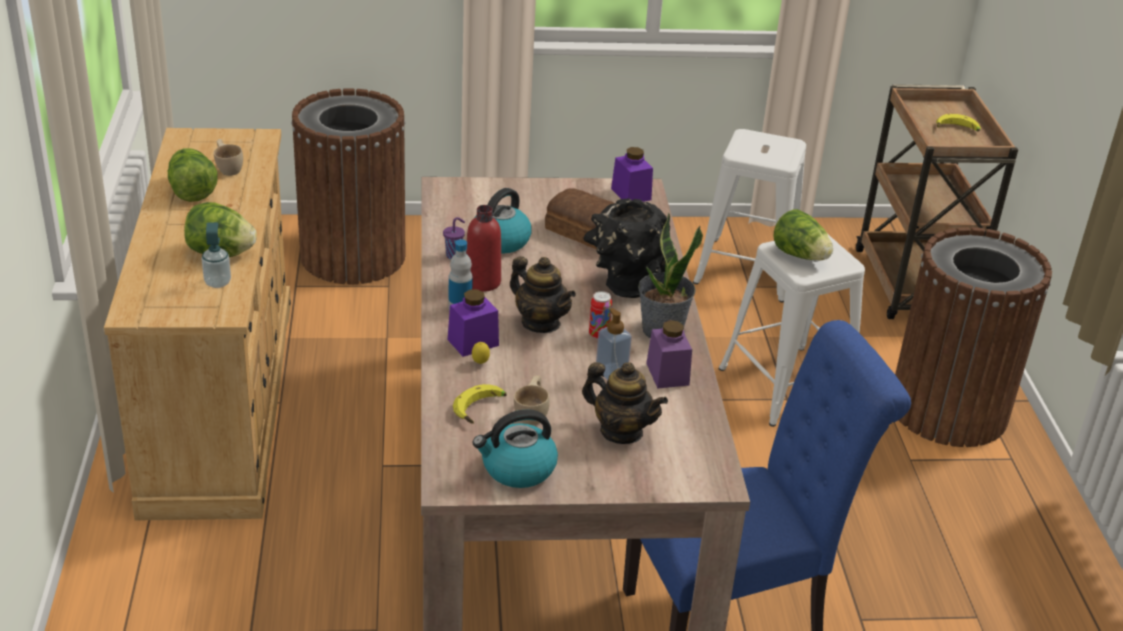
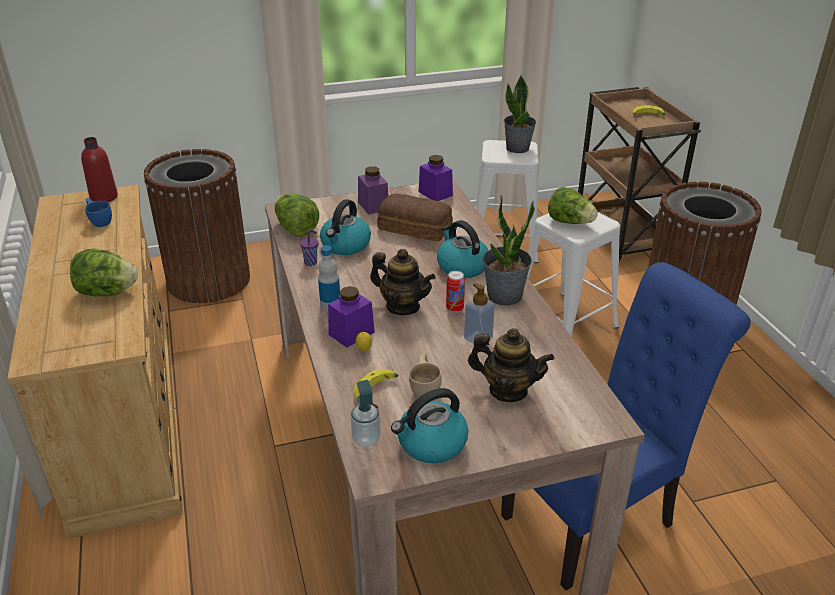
camera: 10 degrees left, 0 degrees up
(191, 191) = (71, 244): lettuce -> lettuce (295, 229)
(217, 283) = (109, 319): soap dispenser -> soap dispenser (366, 439)
(228, 168) = (100, 221): beige cup -> blue cup
(482, 282) = (342, 280): red bottle -> red bottle (104, 197)
(626, 288) = (461, 266): black vase -> kettle
(667, 374) = (525, 332): purple jar -> purple jar (373, 206)
(777, 146) = (518, 148): none -> potted plant

